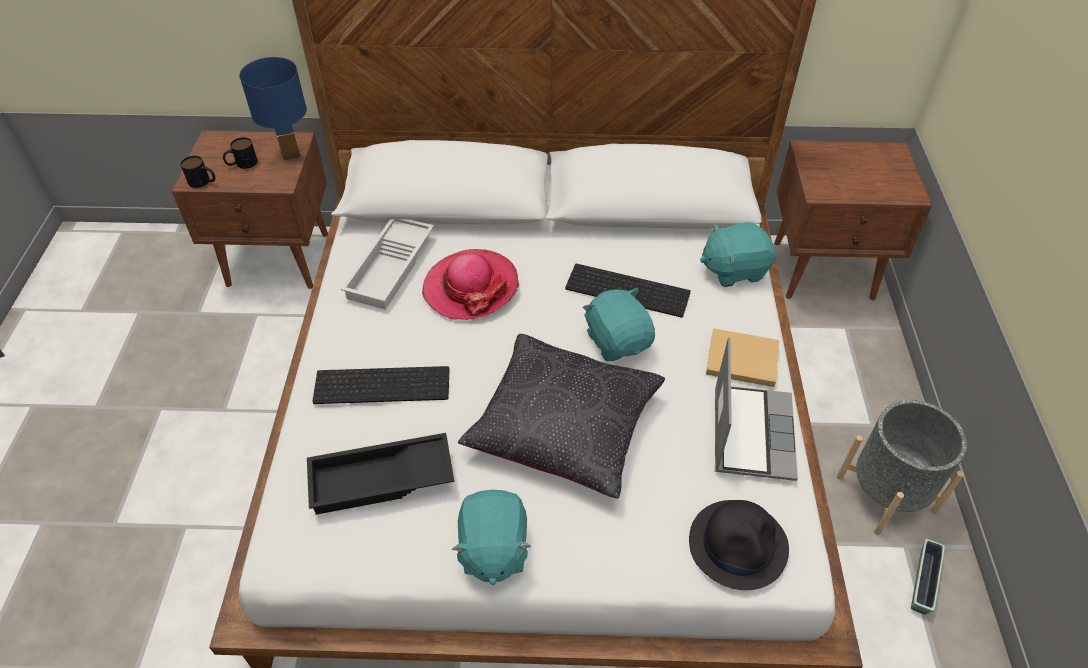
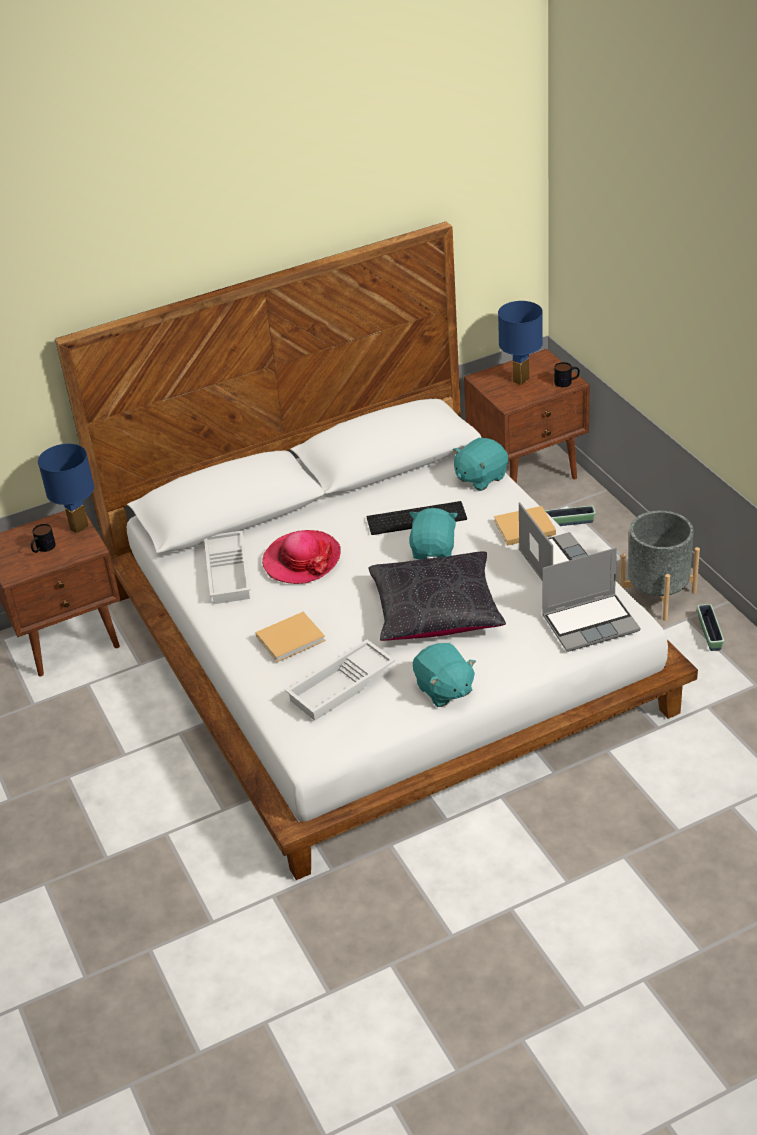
camera: 25 degrees left, 10 degrees down
(203, 182) = (24, 572): mug -> mug (567, 382)
(381, 481) = (342, 687): black tray -> white tray
(383, 383) = (292, 638): keyboard -> beige book
(618, 341) = (434, 550): turquoise plush toy -> turquoise plush toy turned 60 degrees clockwise
(738, 544) = (591, 623): black hat -> laptop
(834, 349) = (568, 522): none -> planter
(852, 169) = (521, 380): none -> blue table lamp

